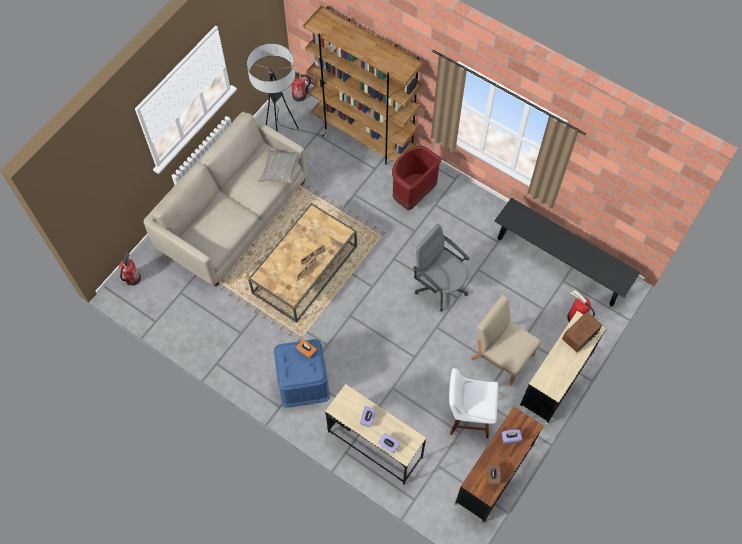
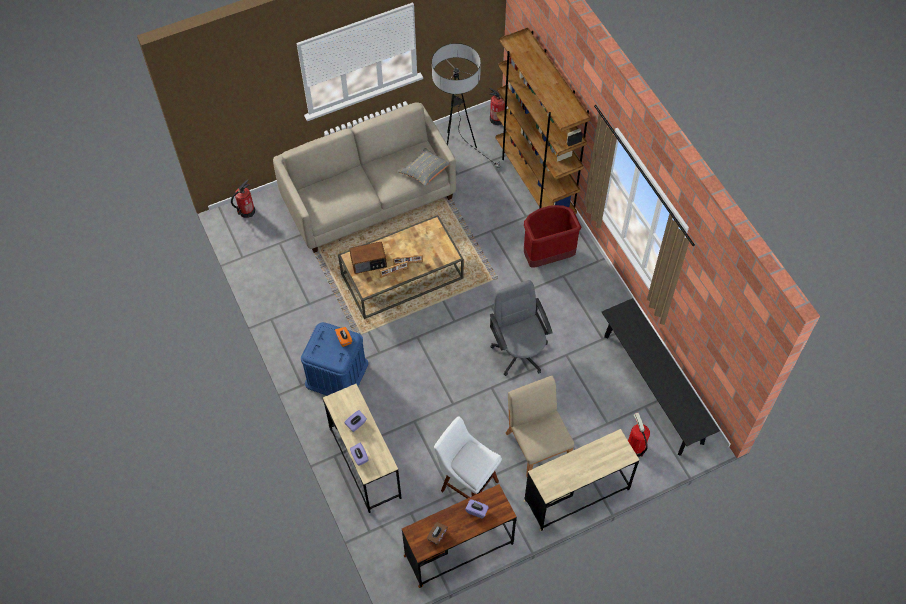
camera: 30 degrees right, 5 degrees down
(580, 335) = (608, 453): radio -> radio (369, 263)

